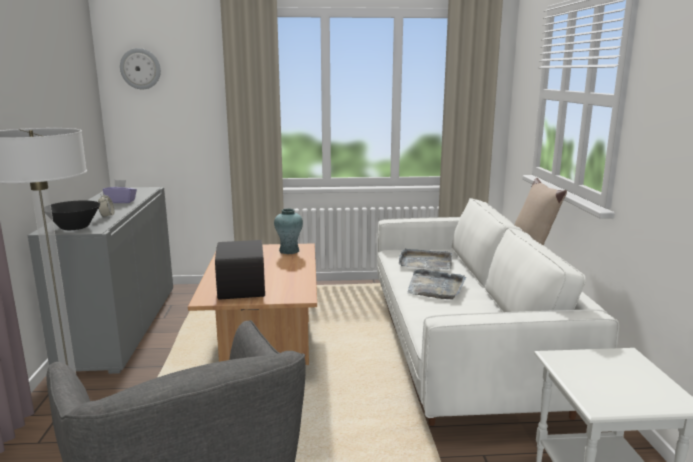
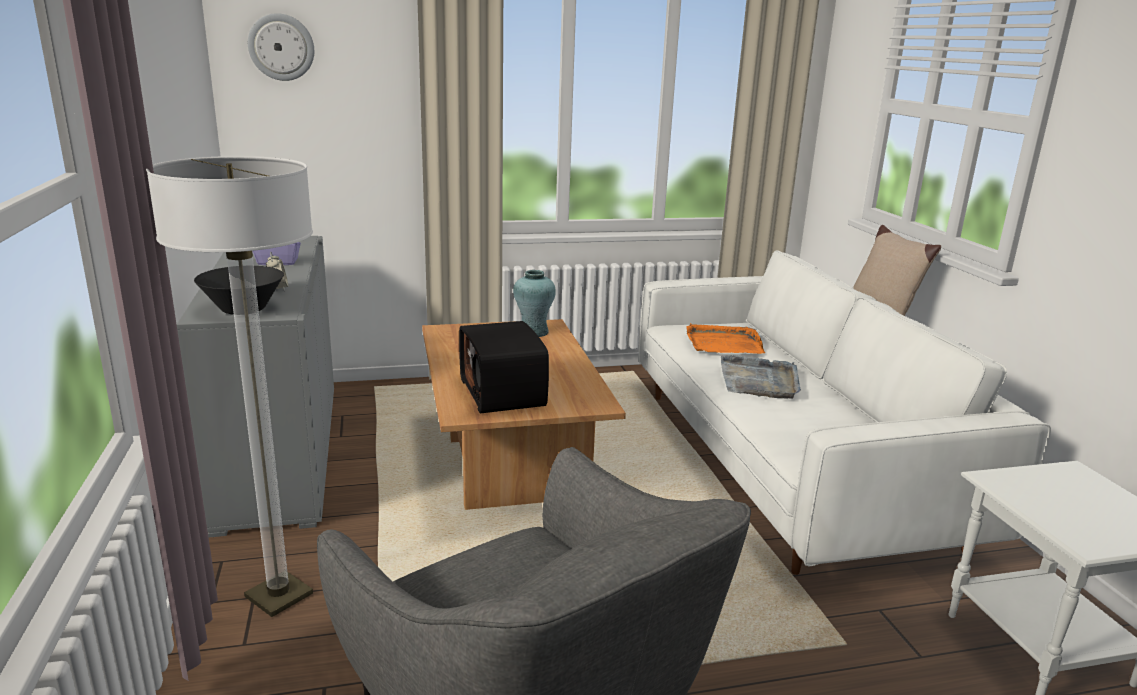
camera: 10 degrees left, 5 degrees up
(425, 262) = (723, 343): grey tray -> orange tray

